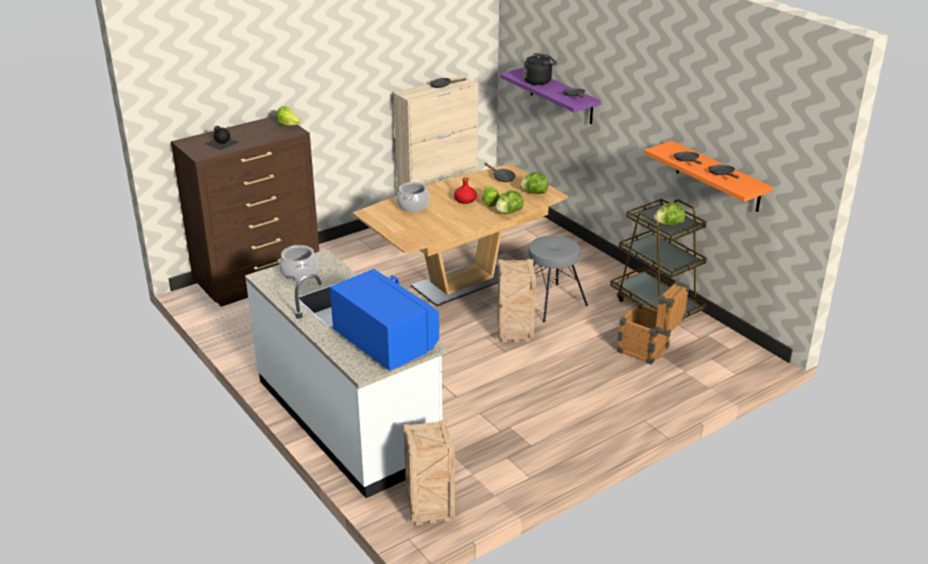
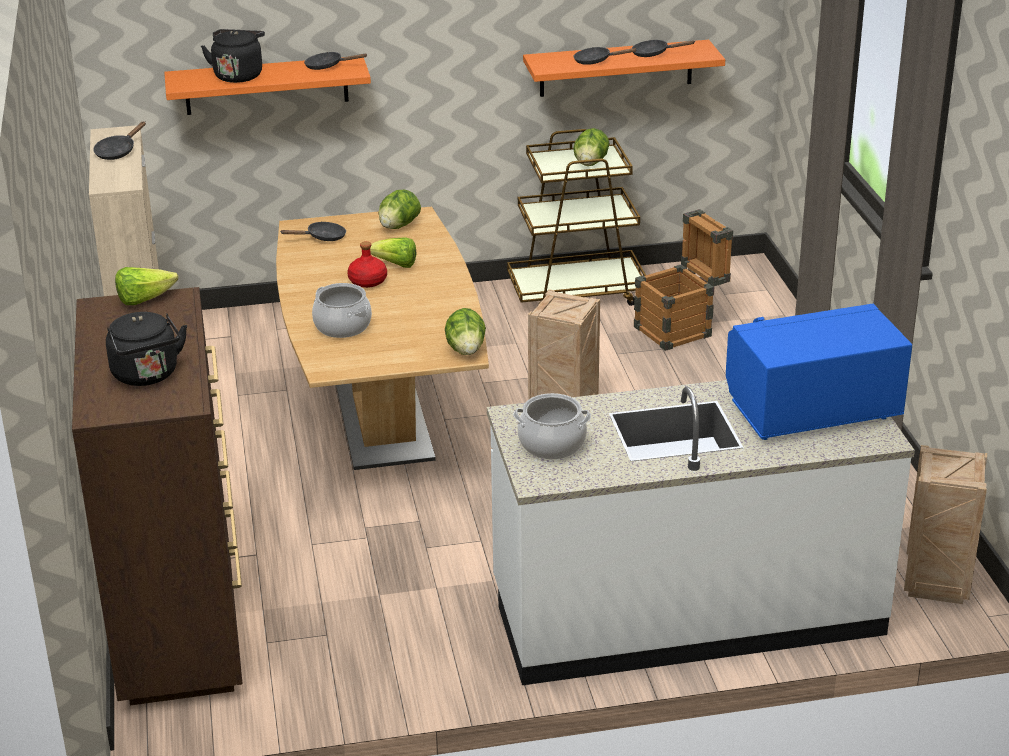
camera: 65 degrees left, 0 degrees up
(221, 143) = (147, 376): black bottle -> black kettle
(508, 212) = (442, 258): lettuce -> lettuce (466, 350)
(551, 303) = (506, 364): grey stool -> none
(561, 96) = (266, 85): purple shelf -> orange shelf

